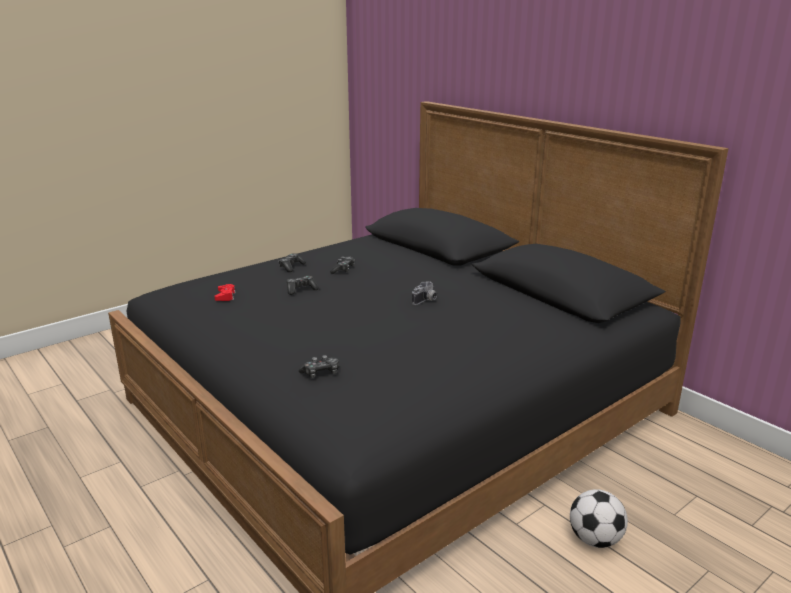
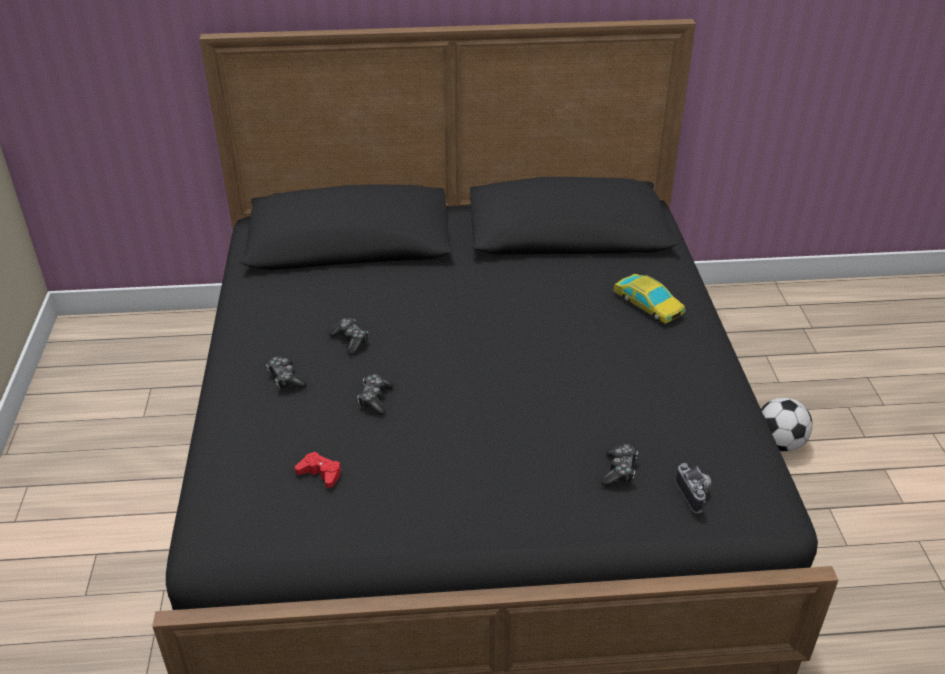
camera: 55 degrees left, 15 degrees up
(426, 301) = (511, 322): camera -> camera (695, 494)
(519, 335) = (648, 304): none -> toy car

